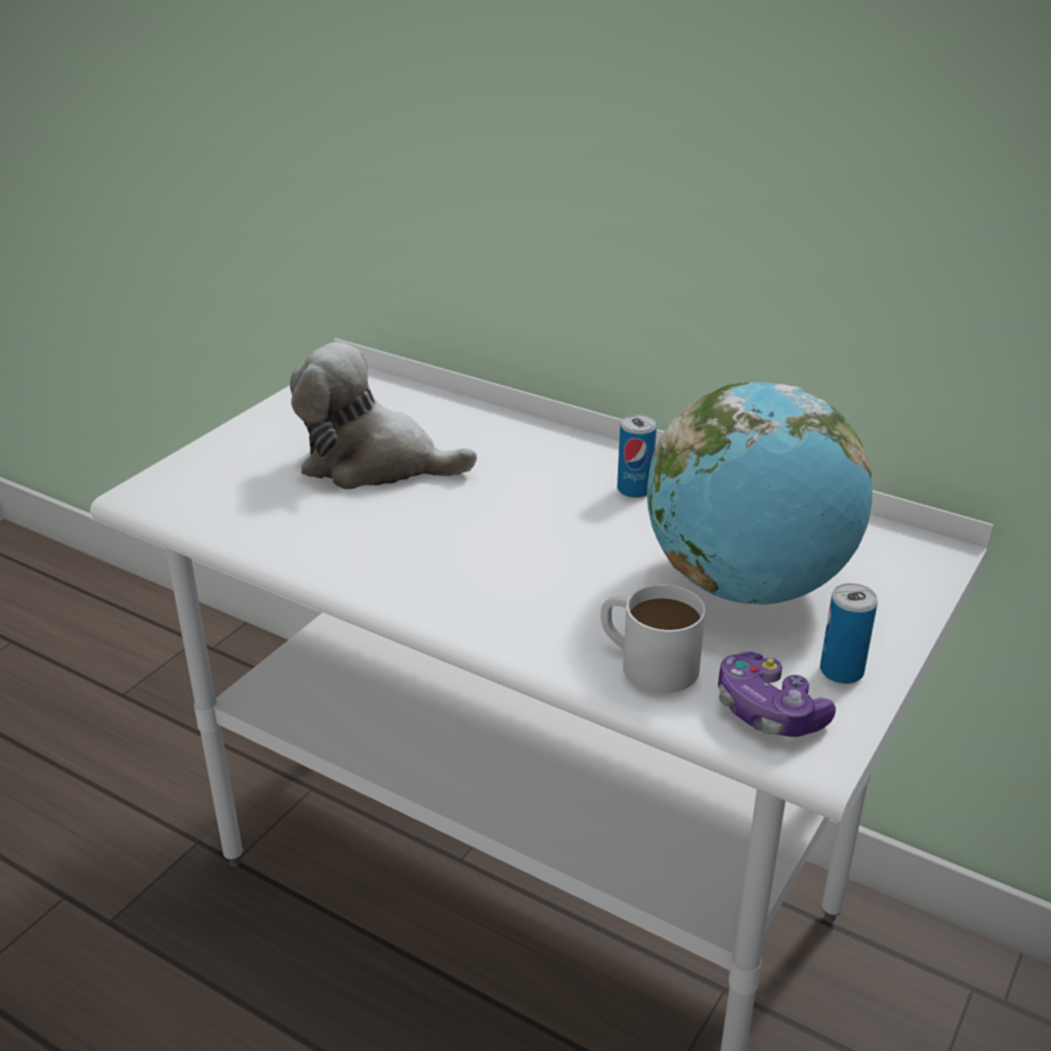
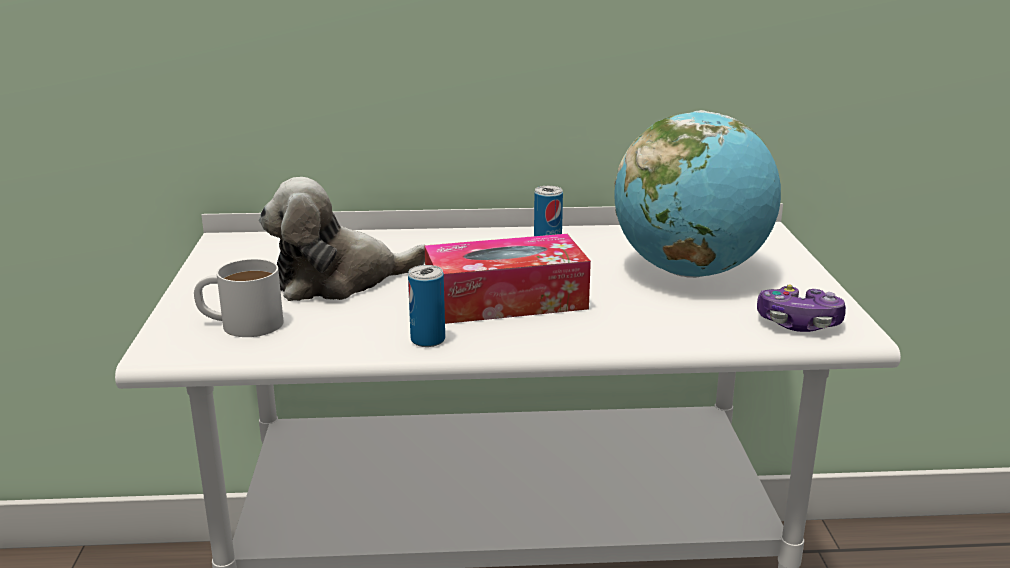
camera: 35 degrees left, 10 degrees down
(493, 549) = (505, 300): none -> tissue box
(646, 661) = (695, 324): white mug -> white mug (240, 324)
(841, 671) = (803, 293): can -> can (428, 340)

